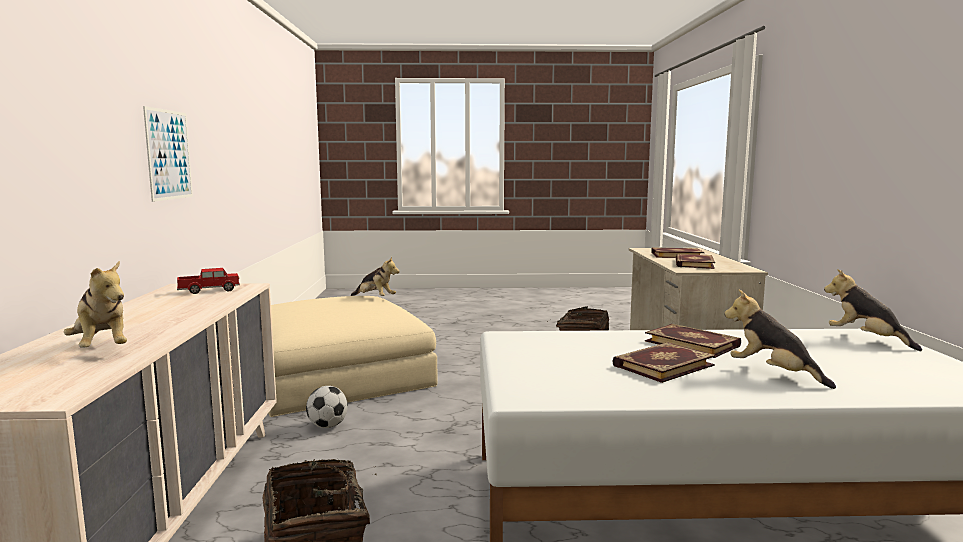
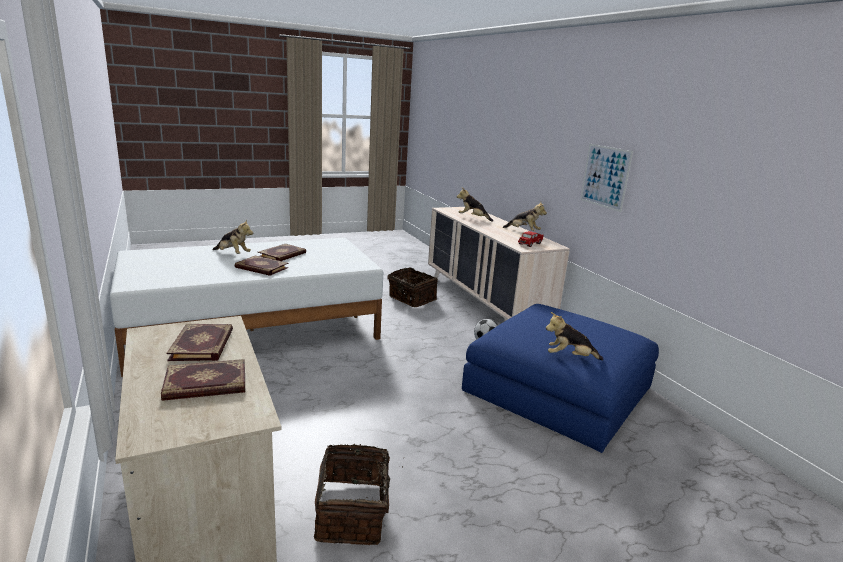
camera: 155 degrees right, 10 degrees up
(335, 375) = (558, 389): beige ottoman -> blue ottoman
(866, 339) = (146, 279): plush toy -> plush toy (523, 231)

